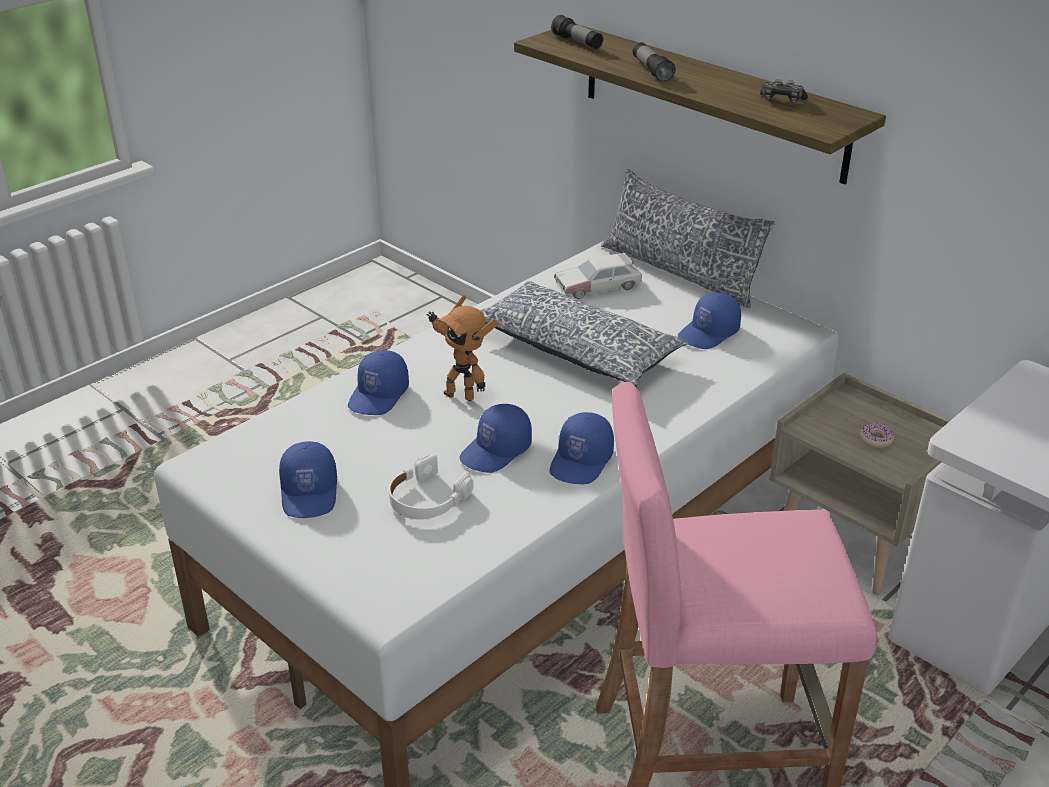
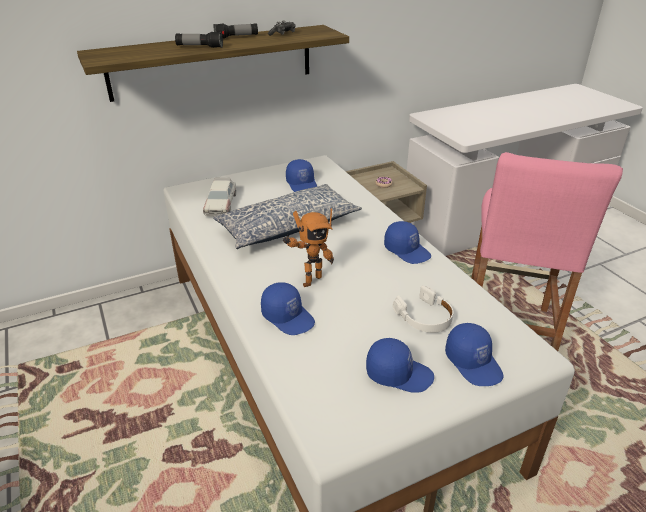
camera: 70 degrees left, 0 degrees up
(496, 451) = (383, 278): blue cap -> blue cap (474, 363)
(577, 43) = (119, 54): flashlight -> flashlight (236, 37)
(680, 272) = (230, 176): pillow -> none

